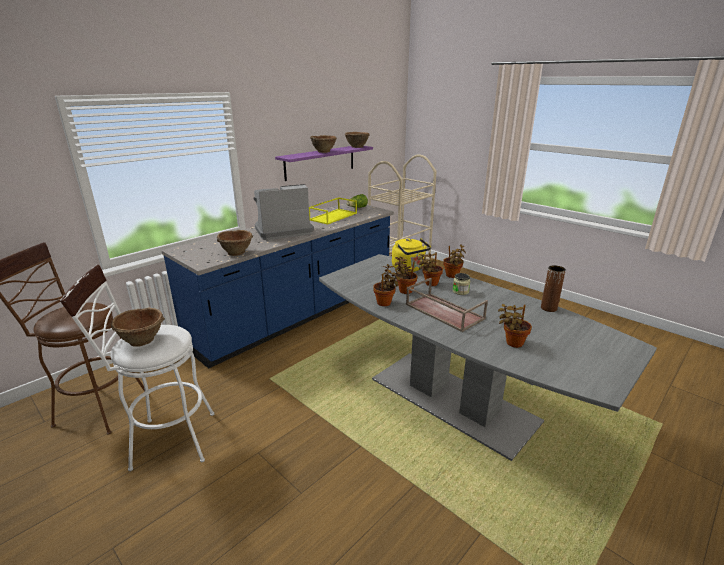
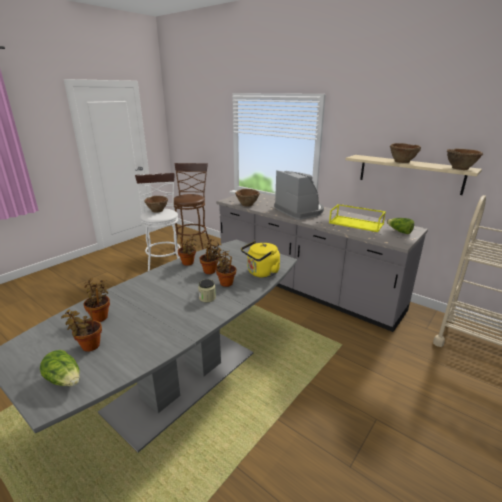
camera: 85 degrees right, 0 degrees up
(298, 315) = (304, 288): blue counter -> grey counter
(320, 162) = (409, 174): purple shelf -> beige shelf
(443, 311) = (167, 287): brown tray -> none
(452, 276) = (246, 295): potted plant -> potted plant (88, 346)
(548, 308) = (158, 352): brown vase -> none
(606, 344) = (65, 380): none -> lettuce

